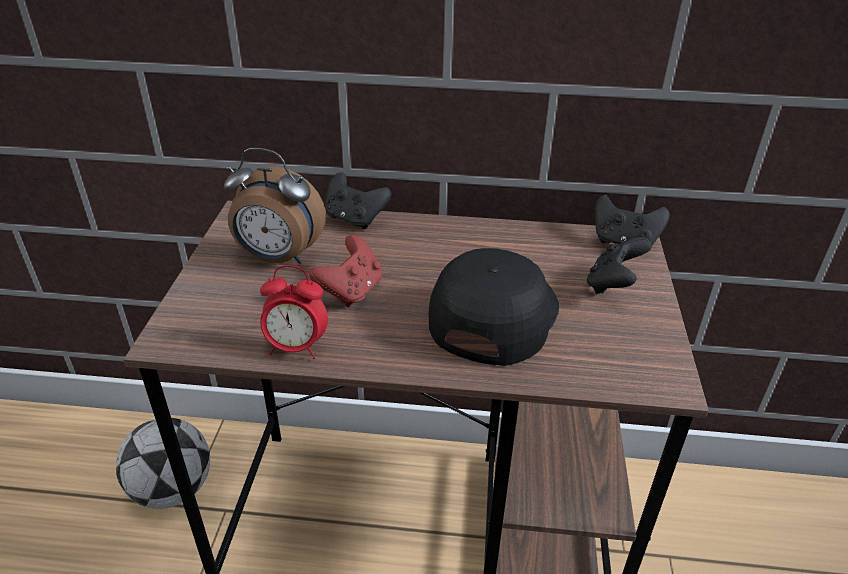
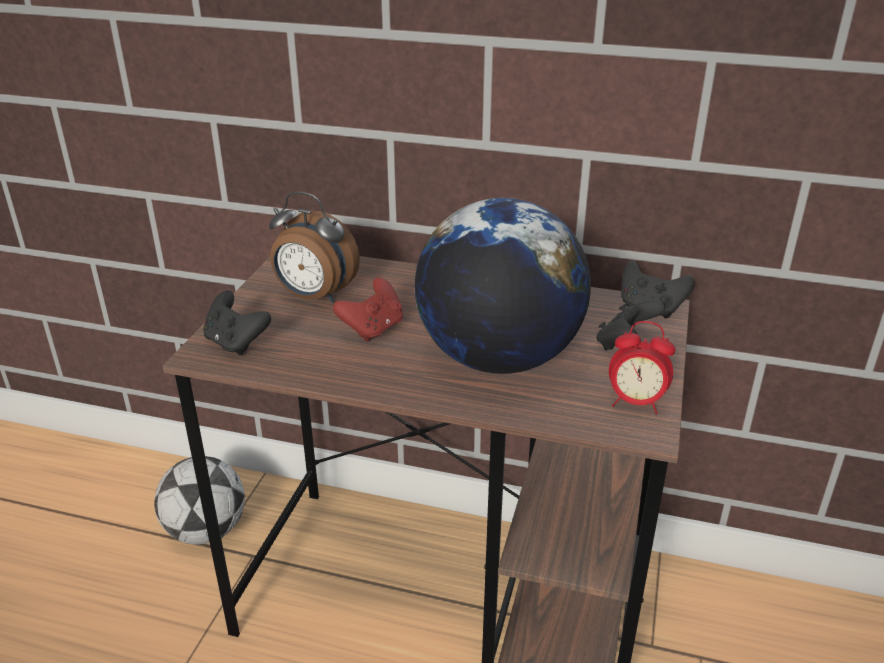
camera: 10 degrees right, 5 degrees down
(296, 347) = (311, 370): alarm clock -> alarm clock (635, 403)
(355, 219) = (394, 269): black game controller -> black game controller (236, 343)
(492, 314) = (498, 358): black cap -> globe

